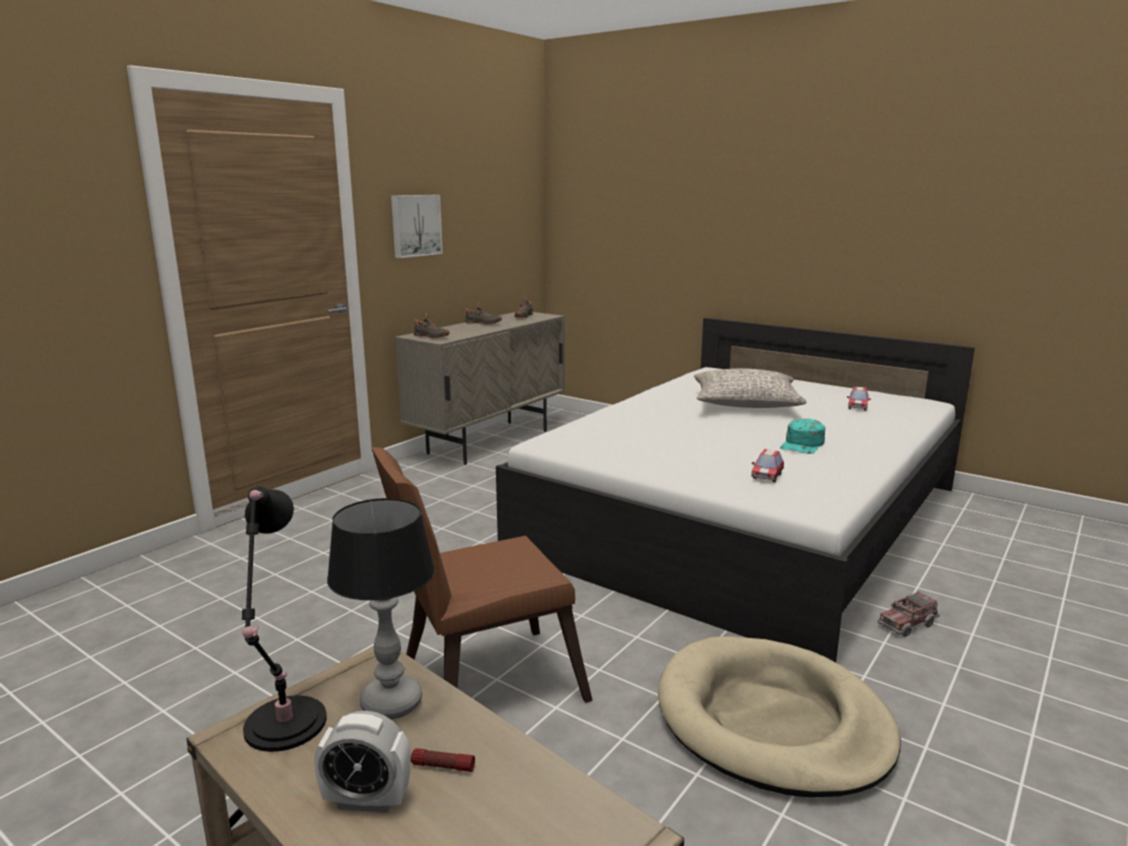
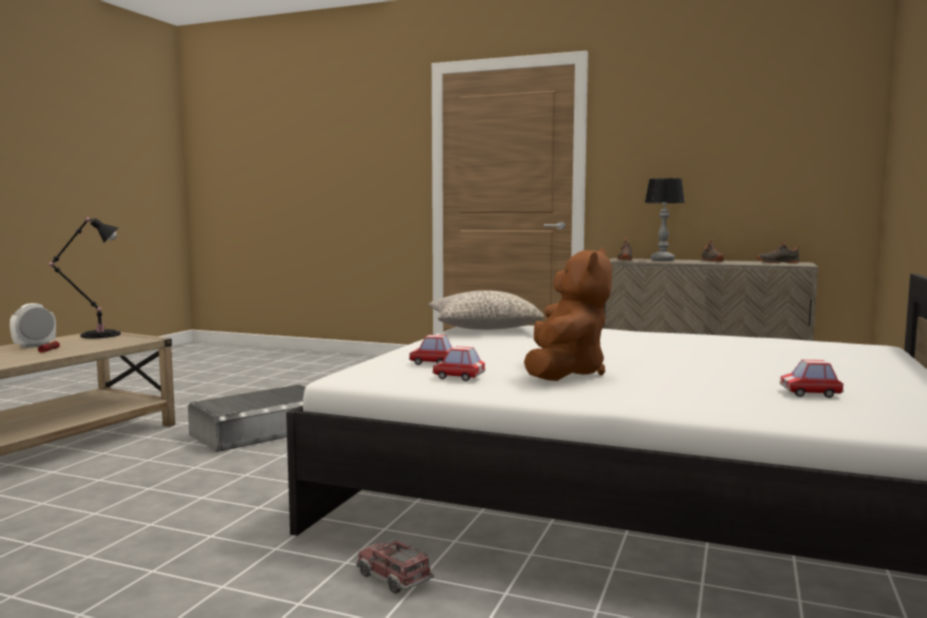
camera: 75 degrees right, 10 degrees down
(367, 800) = (35, 346): alarm clock -> alarm clock turned 45 degrees clockwise
(390, 703) = (108, 342): table lamp -> table lamp (662, 260)
(415, 225) = (655, 160): picture -> none
(480, 684) = (262, 430): brown chair -> grey storage box
(745, 404) = (705, 355): grey pillow -> grey pillow (482, 328)
(772, 721) = (205, 509): beige dog bed -> none
(802, 445) = (564, 373): turquoise cap -> brown plush toy
(822, 474) = (459, 377): none -> toy car

